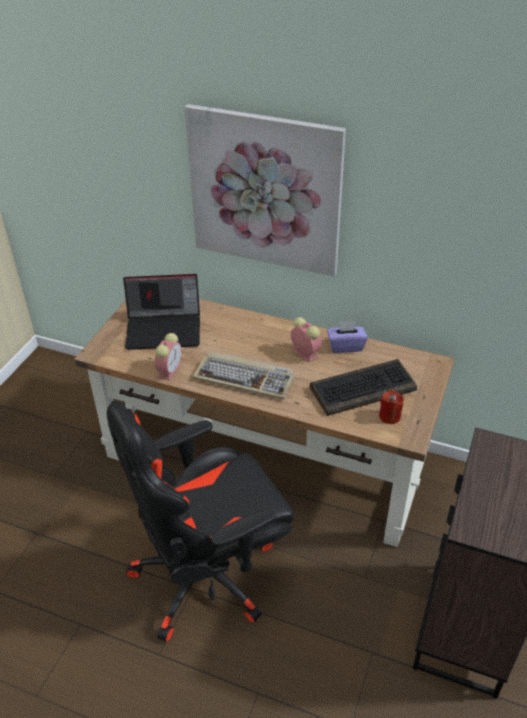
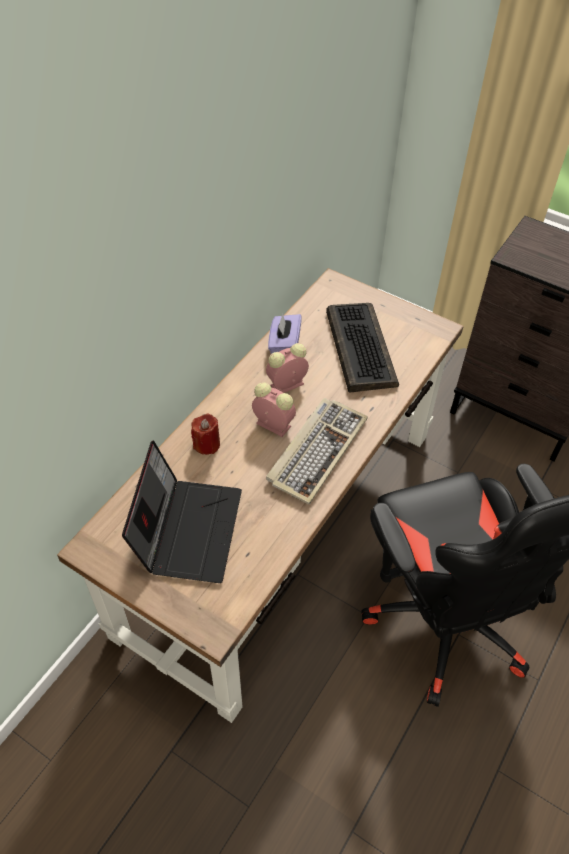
camera: 80 degrees left, 10 degrees up
(169, 370) = (280, 532): alarm clock -> alarm clock (272, 424)
(265, 191) = (168, 262): picture -> none
(389, 416) = (407, 337): red candle -> red candle (207, 444)

